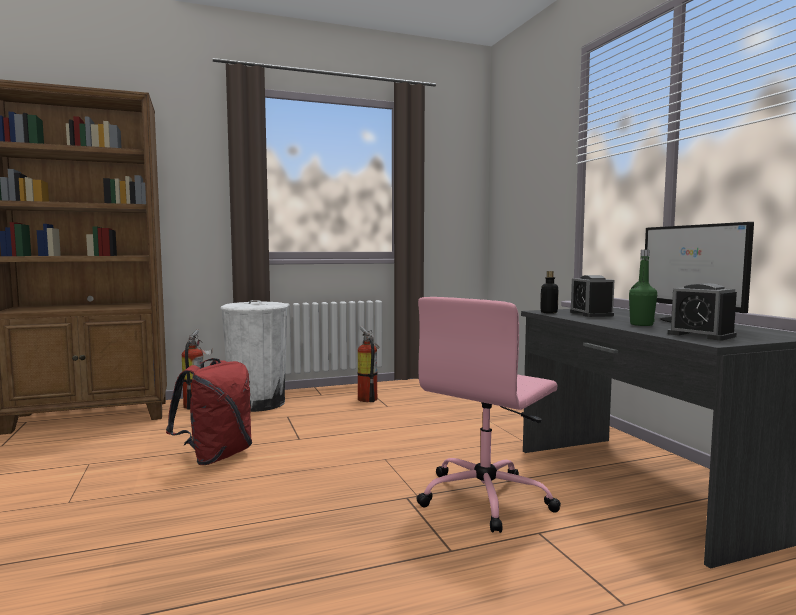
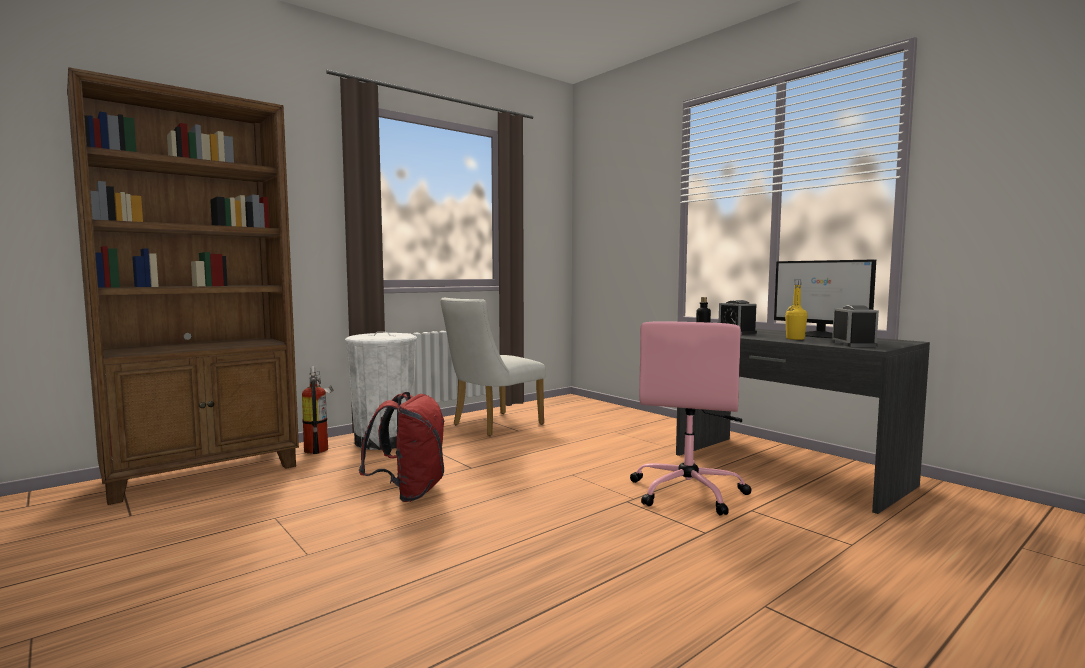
camera: 20 degrees left, 0 degrees up
(368, 398) = (492, 425): fire extinguisher -> white chair
(641, 324) = (795, 339): green bottle -> yellow bottle
(701, 335) = (853, 344): alarm clock -> alarm clock turned 120 degrees counterclockwise

